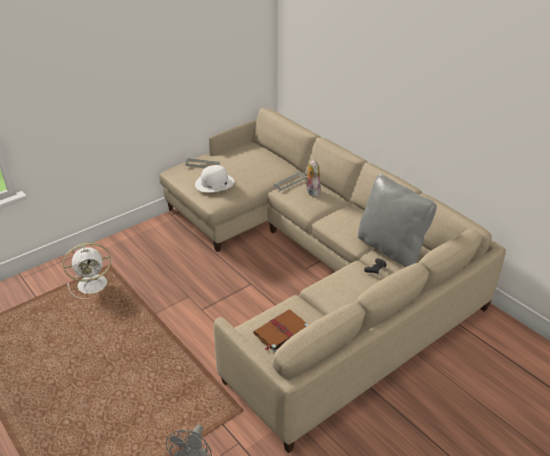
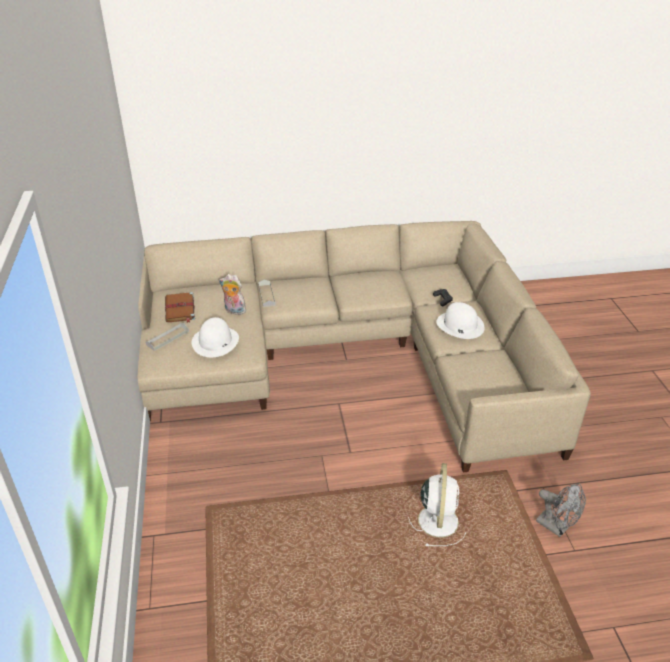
camera: 60 degrees left, 0 degrees up
(94, 284) = (230, 532): white fan -> white fan (438, 519)
(280, 332) = (490, 380): brown book -> brown book (180, 309)
(312, 191) = (296, 288): plush toy -> plush toy (234, 311)
(345, 289) = (460, 325): none -> white hat
(391, 248) = (421, 282): grey pillow -> none

